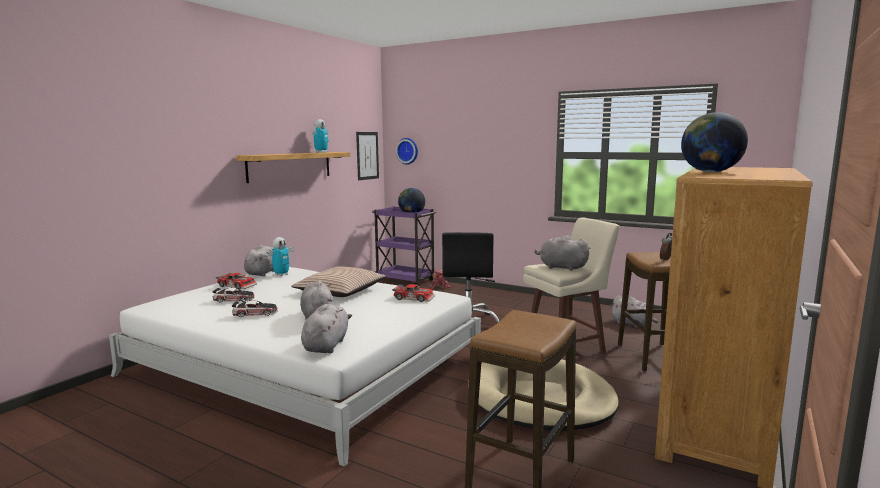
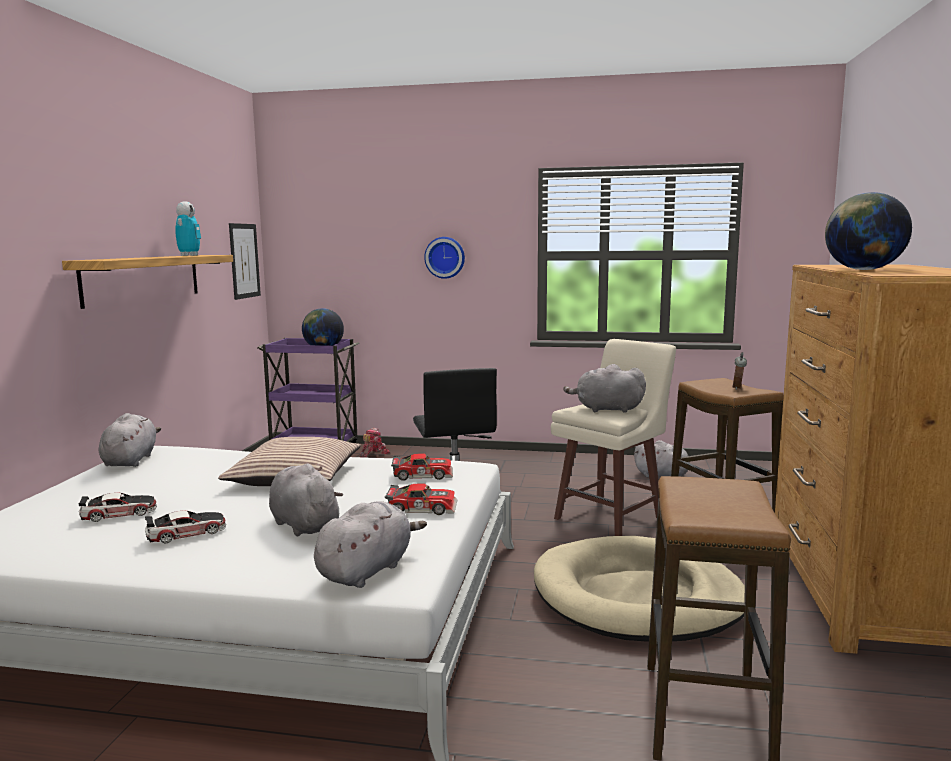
camera: 20 degrees left, 0 degrees up
(237, 285) = (102, 487): toy car -> toy car (422, 507)
(281, 275) = (168, 461): toy robot -> none
(326, 345) = (367, 570): grey plush toy -> grey plush toy turned 45 degrees clockwise
(408, 151) = (306, 253): wall clock -> wall clock (445, 257)

